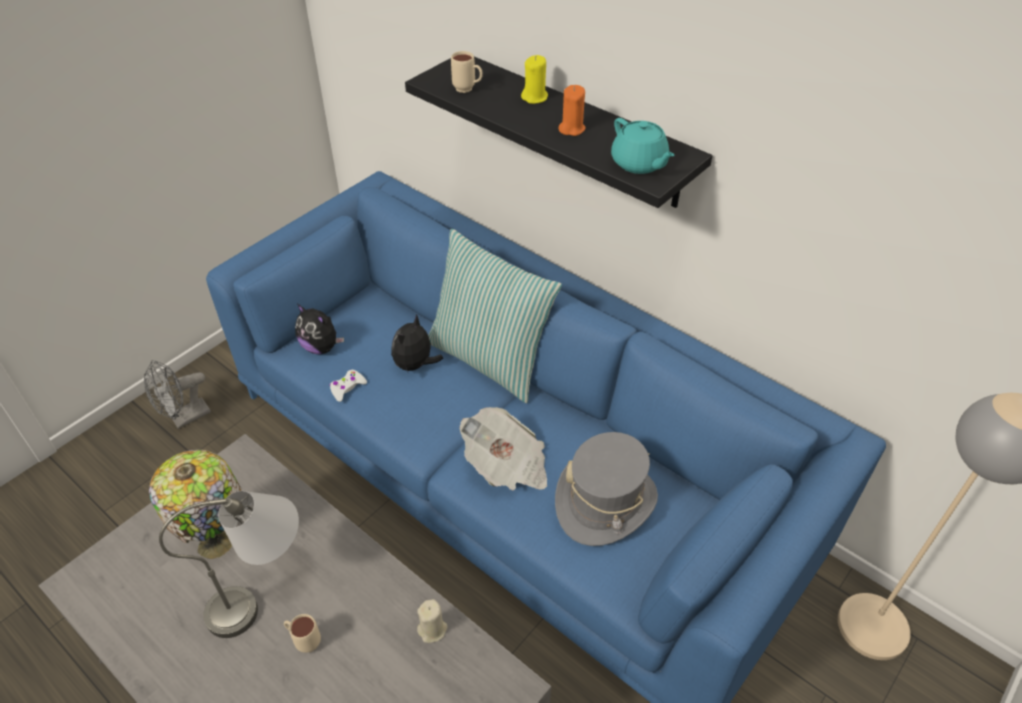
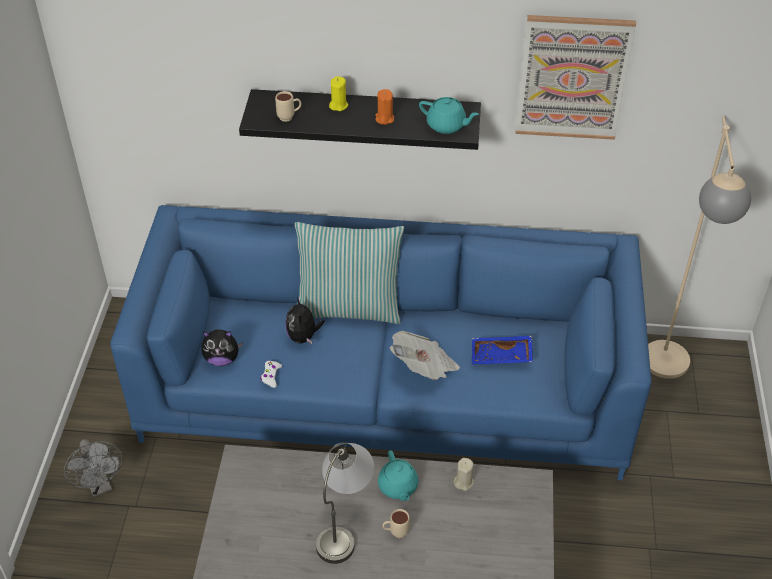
camera: 35 degrees left, 0 degrees up
(185, 418) = (100, 485): grey fan -> grey fan turned 45 degrees counterclockwise
(218, 542) = (281, 515): table lamp -> none
(358, 587) = (398, 487): none -> turquoise teapot
(605, 502) = (501, 357): grey hat -> blue tray
(847, 156) = (572, 77): none -> picture

